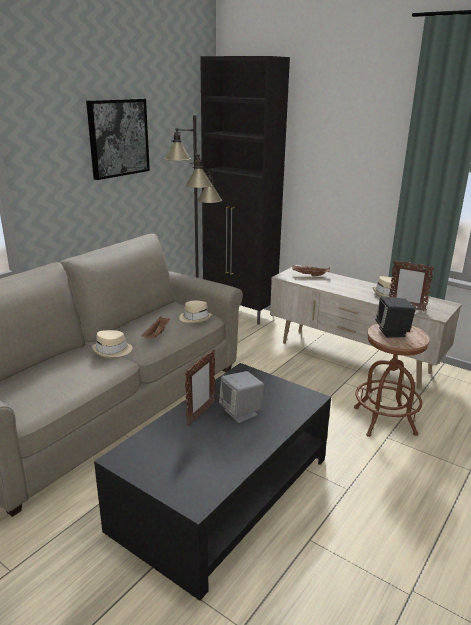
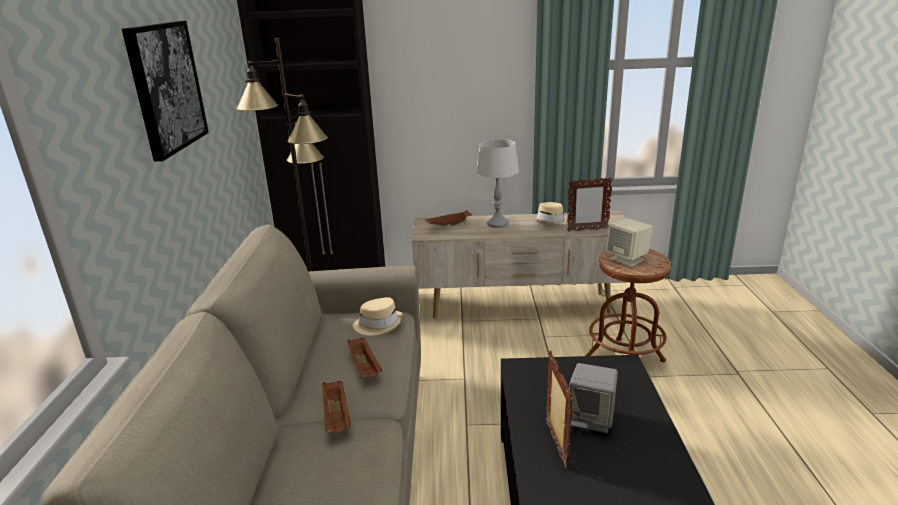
camera: 35 degrees left, 0 degrees up
(112, 351) = (337, 417): beige hat -> brown tray
(345, 283) = (497, 223): none -> grey table lamp
(392, 332) = (627, 259): black speaker -> beige speaker

